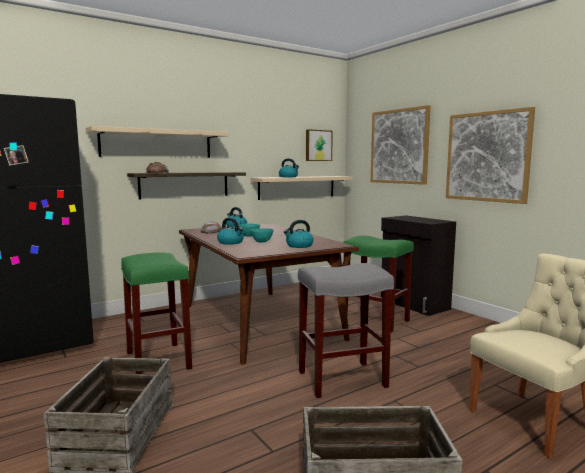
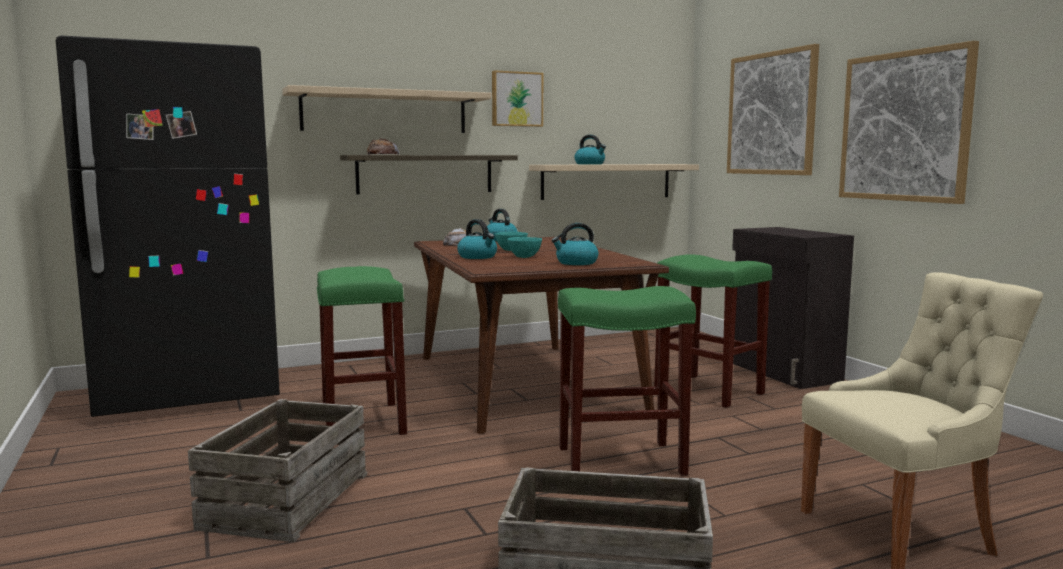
camera: 10 degrees right, 0 degrees up
(318, 145) = (643, 114): picture -> picture (516, 99)
(341, 379) = (619, 461): grey stool -> green stool

